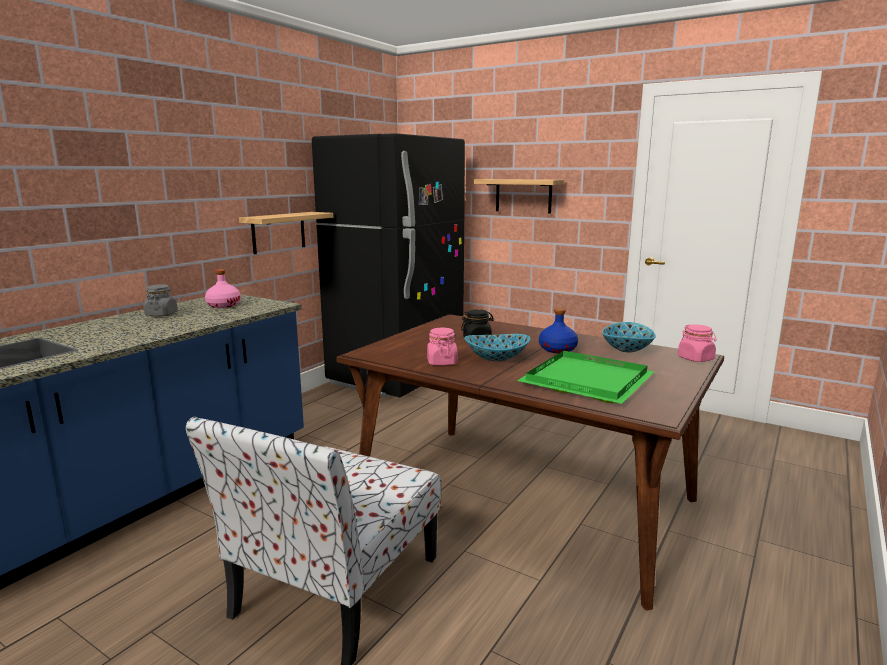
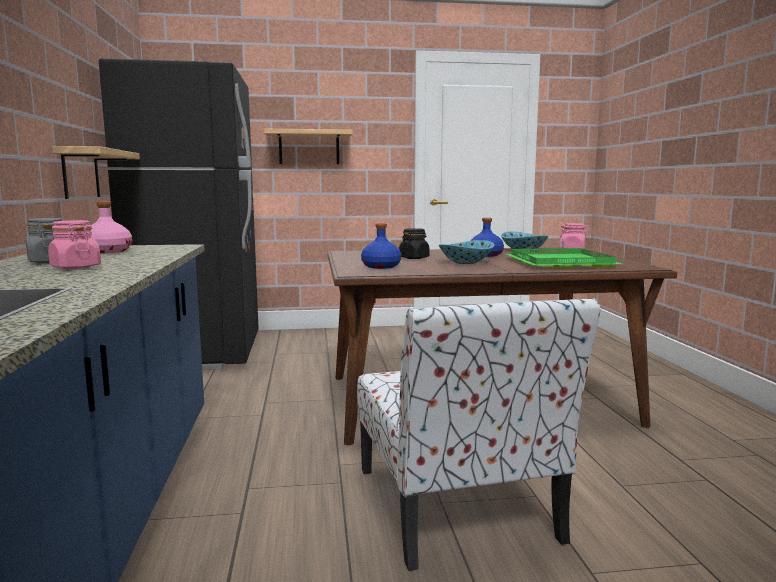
camera: 40 degrees left, 5 degrees down
(409, 348) = (380, 266): none -> blue bottle
(441, 362) = (438, 268): pink jar -> pink jar (75, 267)

